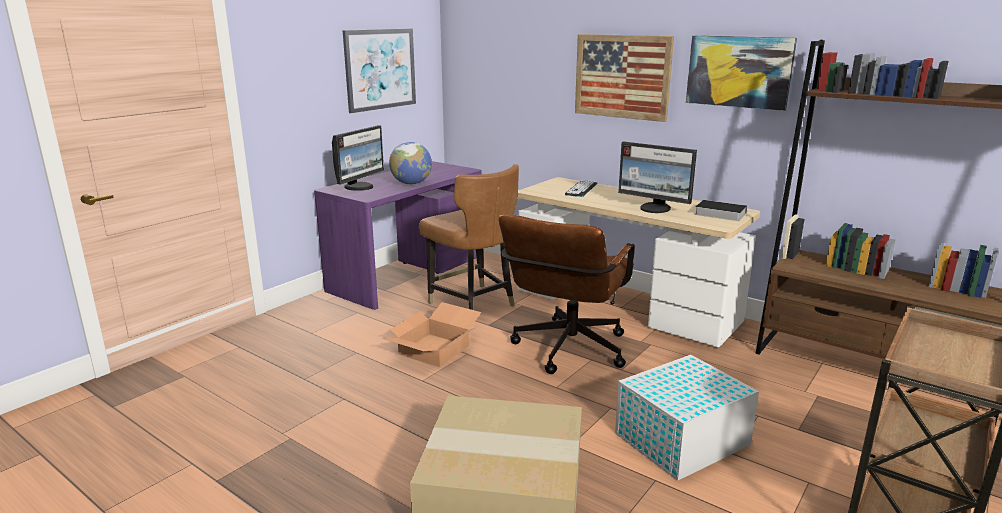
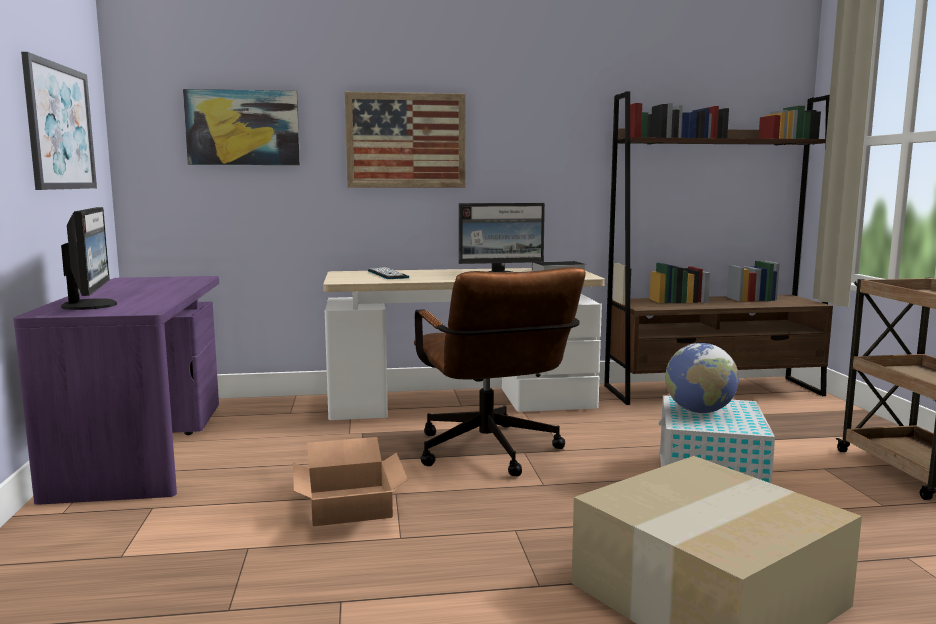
camera: 45 degrees left, 10 degrees down
(411, 184) = (165, 294): globe -> globe (699, 411)
(473, 303) = (300, 448): brown chair -> none
(739, 71) = (537, 129): picture -> picture (243, 128)

